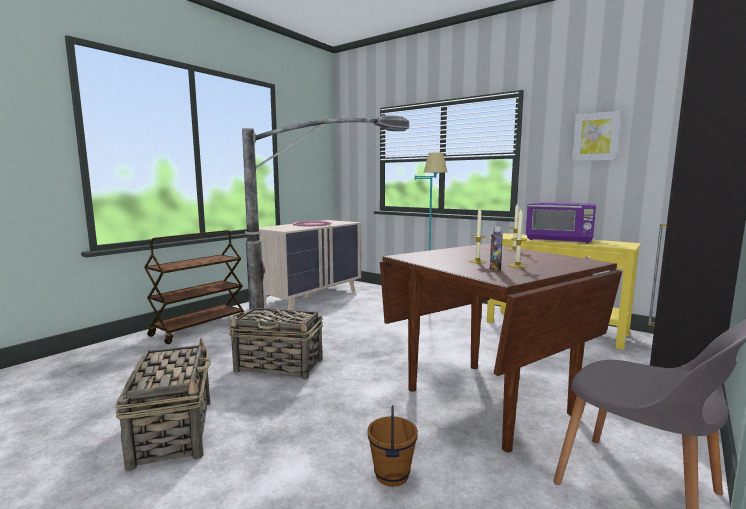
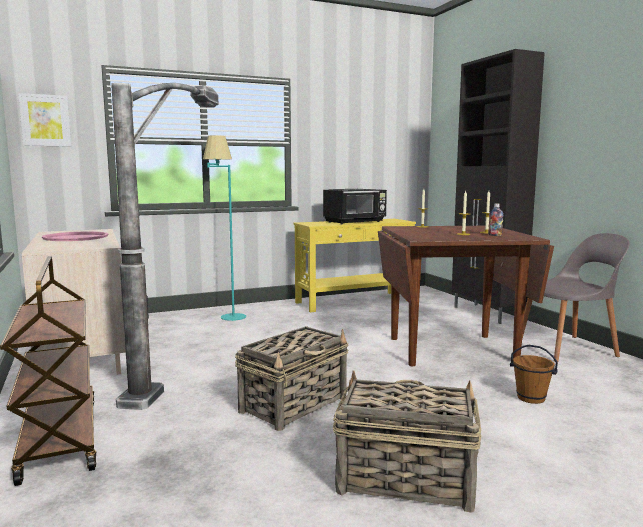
camera: 60 degrees left, 0 degrees up
(560, 240) = (355, 222): purple microwave -> black microwave
(596, 137) = (351, 131): picture -> picture (45, 120)

